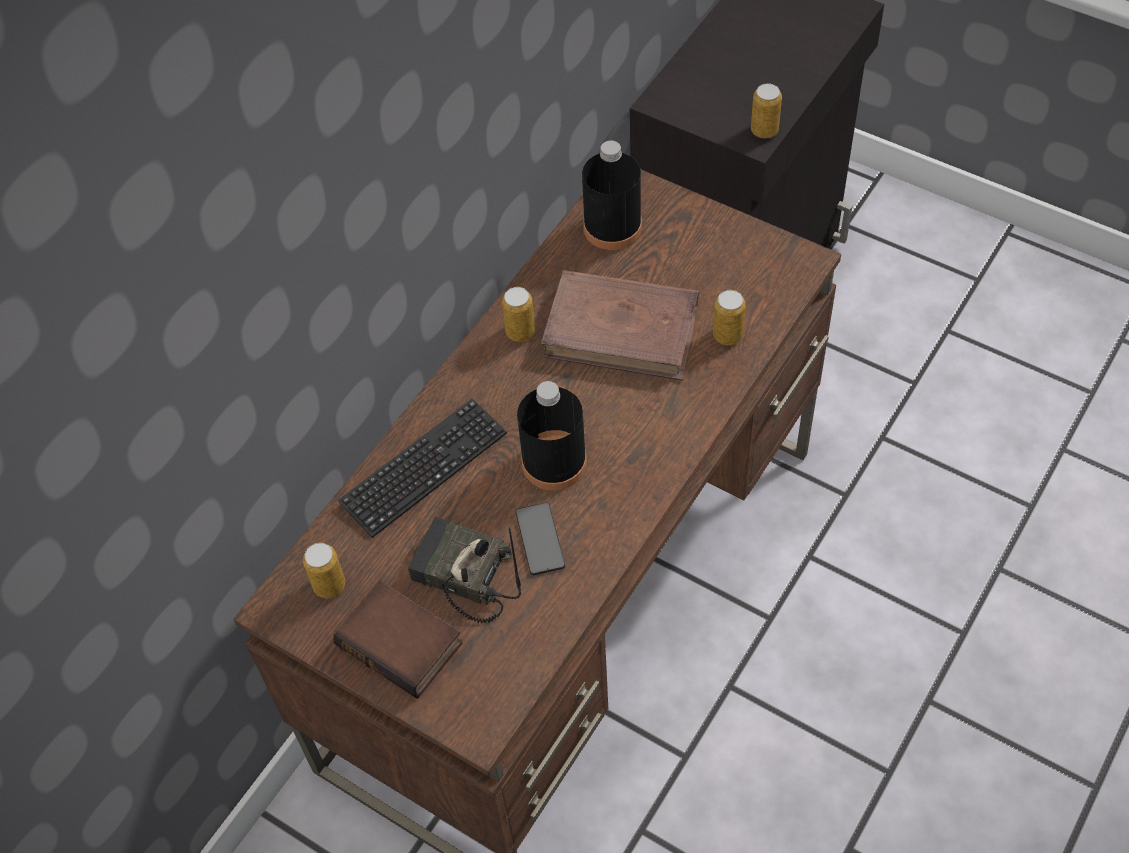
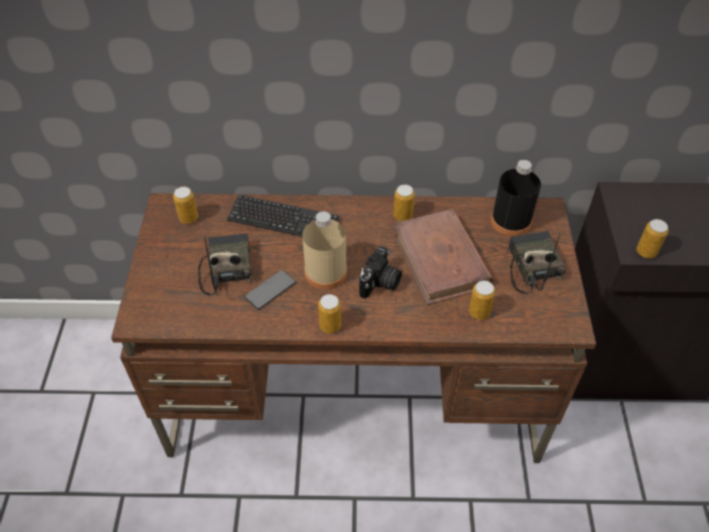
camera: 55 degrees right, 5 degrees down
(403, 643) = (171, 263): book -> none
(554, 462) = (325, 272): black bottle -> beige bottle
(615, 412) = (380, 283): none -> camera
(645, 498) = (330, 326): none -> can
(695, 248) = (531, 266): none -> radio

